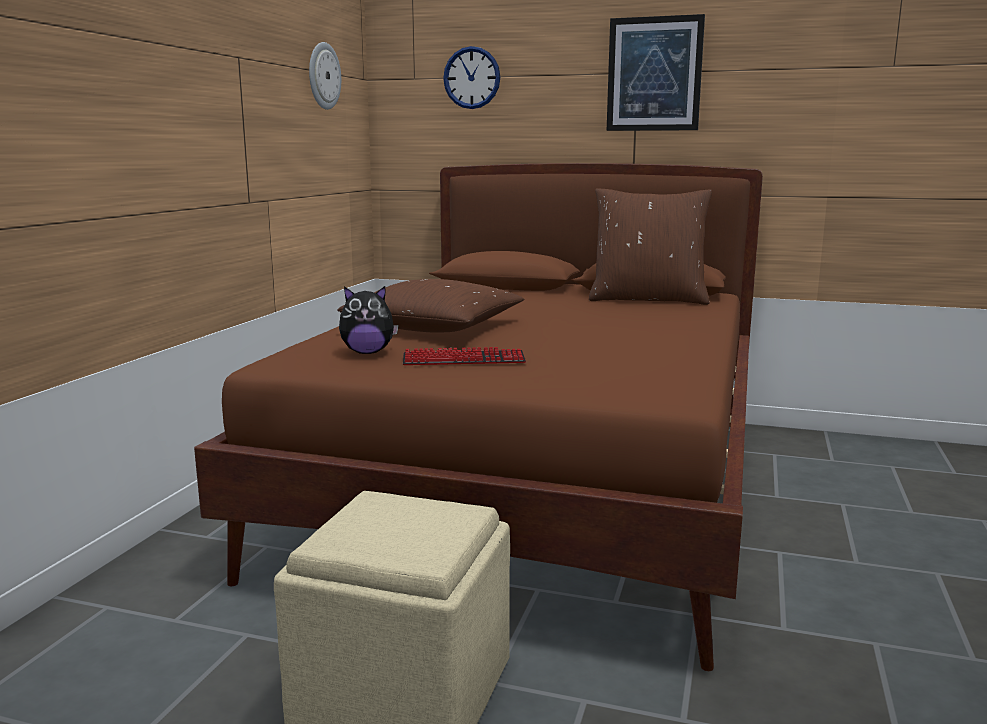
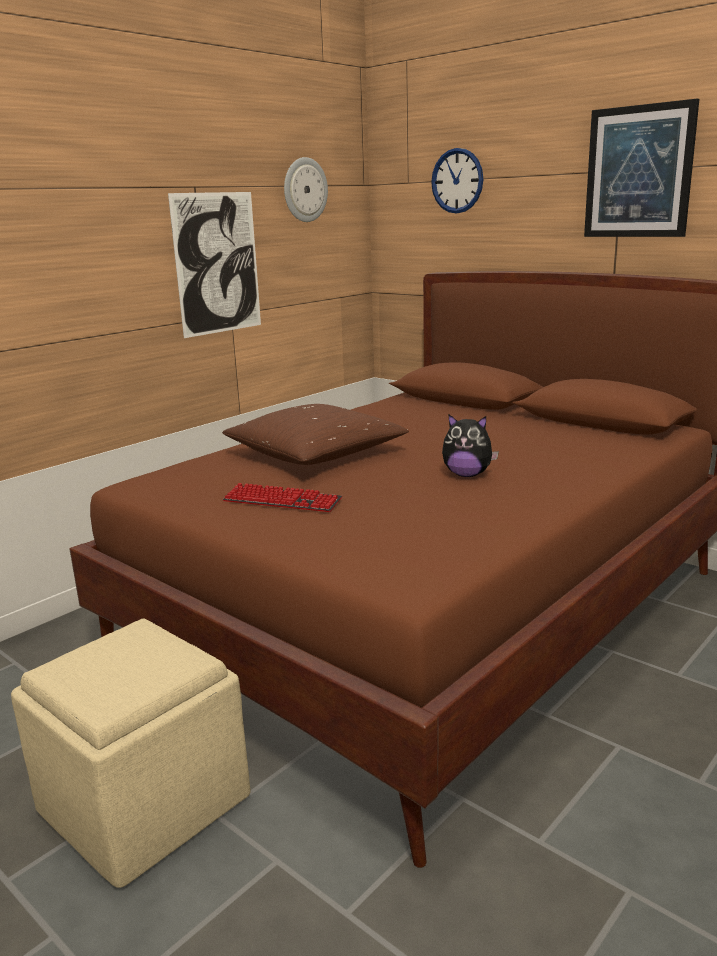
camera: 25 degrees right, 5 degrees up
(258, 143) = (217, 263): none -> picture
(367, 352) = (216, 481): plush toy -> plush toy (467, 475)
(648, 299) = (584, 432): brown pillow -> none

